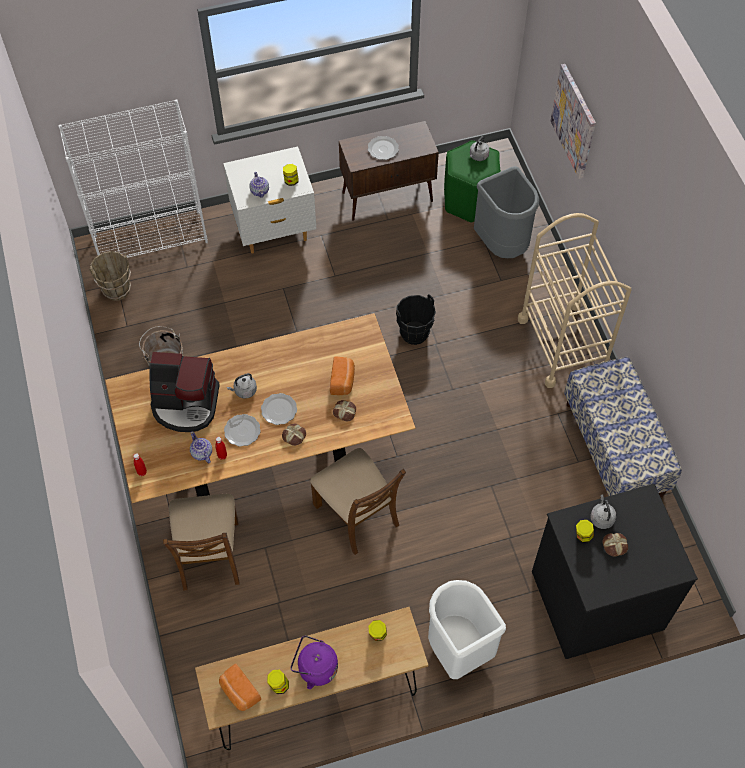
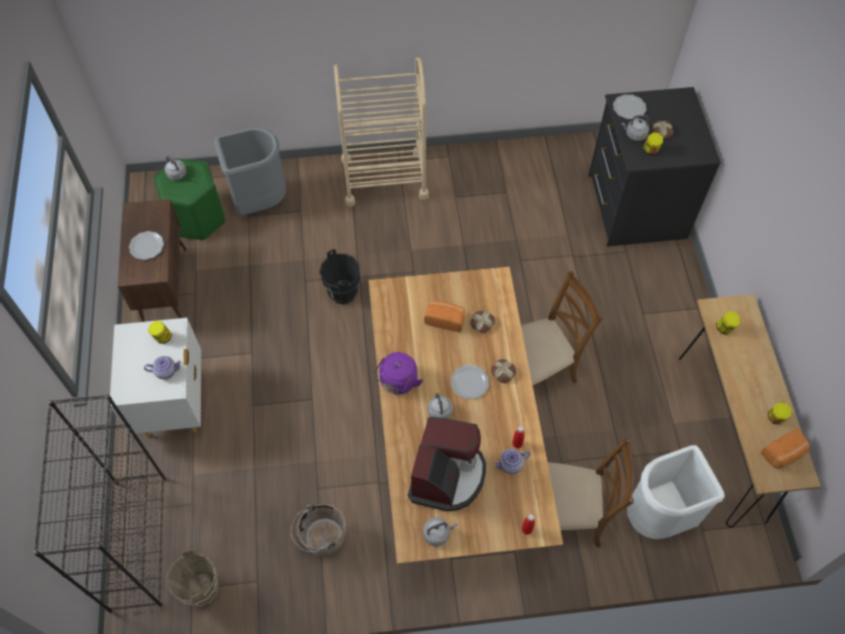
camera: 80 degrees left, 0 degrees up
(132, 405) = (437, 534): none -> grey kettle
(151, 238) = (137, 541): white bookcase -> black bookcase
(242, 430) = (489, 420): plate -> plate (628, 108)
(315, 668) = (758, 384): purple kettle -> purple kettle (397, 382)
(458, 649) = (676, 314): white trash can -> white trash can (658, 516)
(574, 121) = (229, 42): picture -> none
(614, 449) = (498, 164): bench -> none

